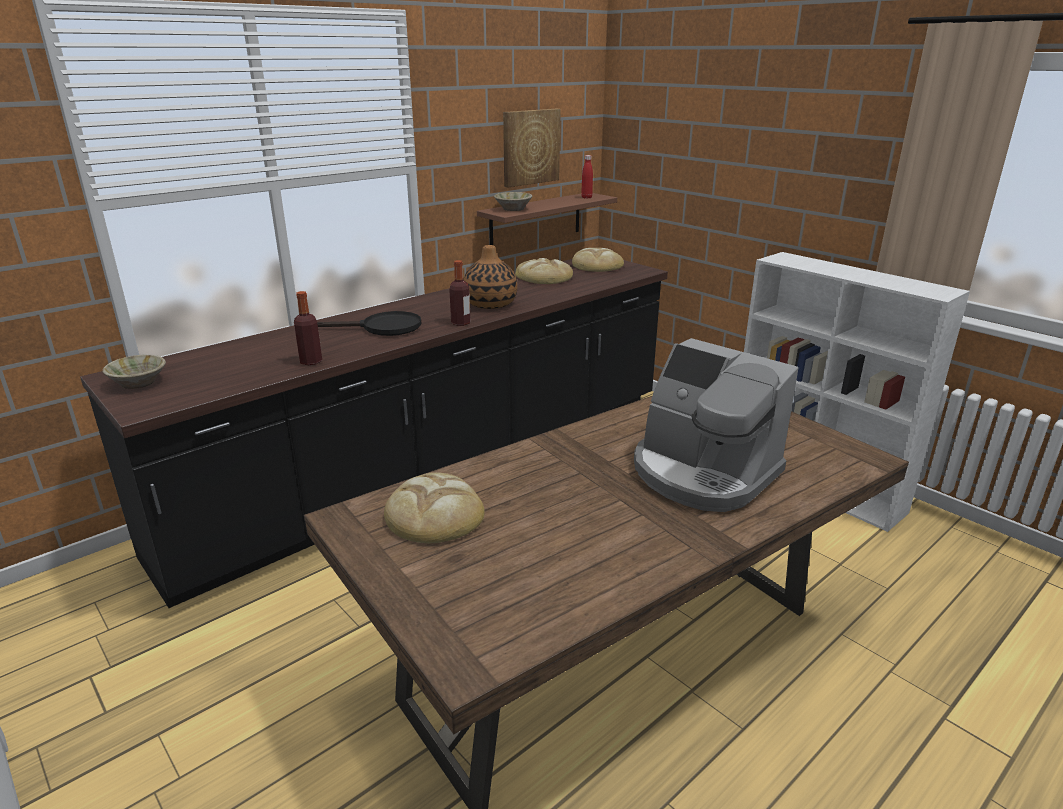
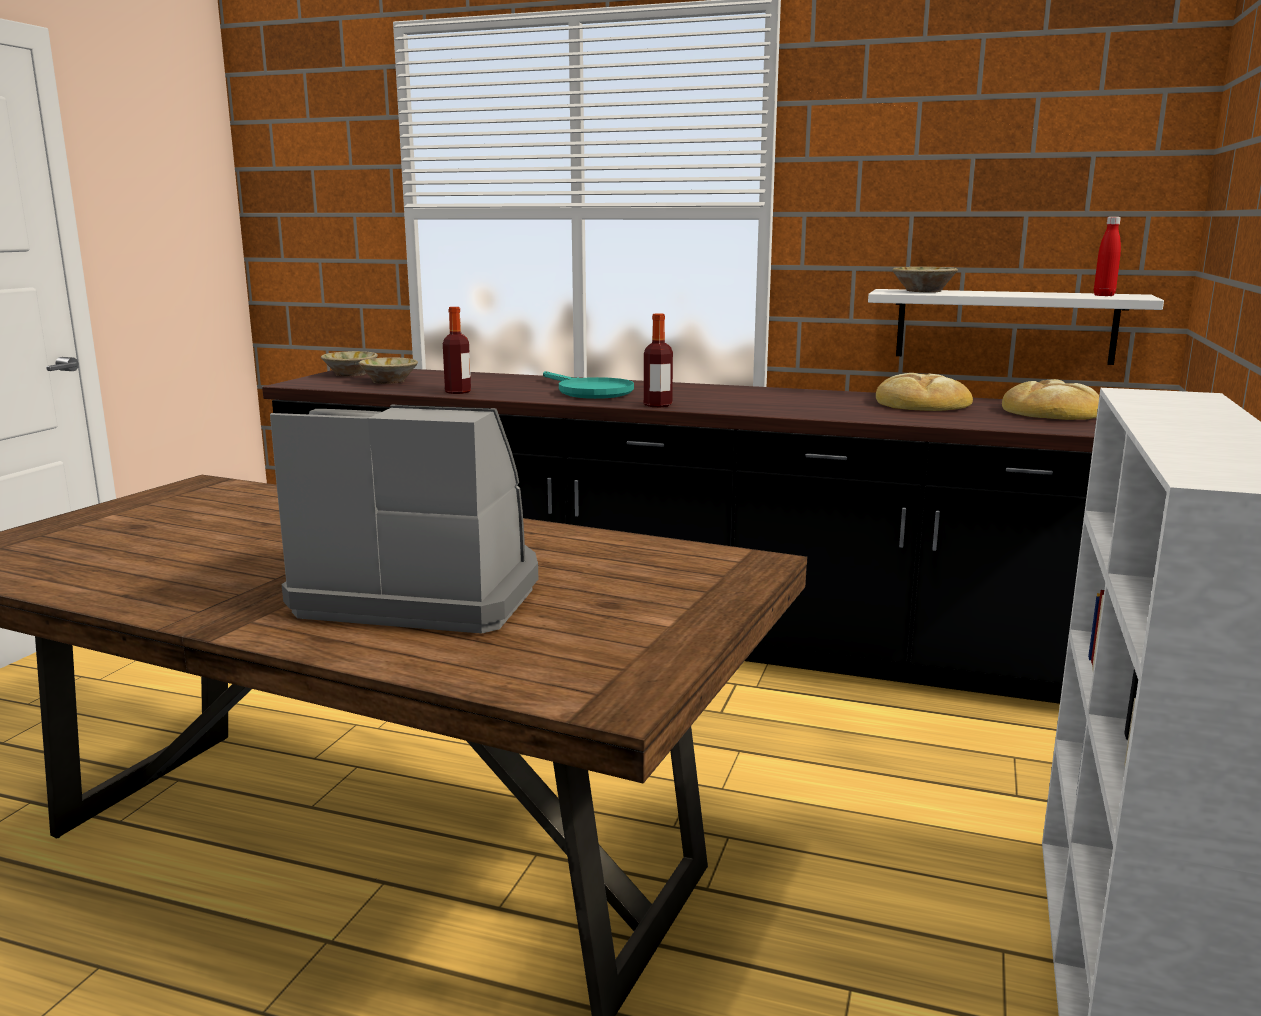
camera: 60 degrees right, 10 degrees down
(212, 375) = (389, 381): none -> beige bowl
(383, 328) = (589, 391): black frying pan -> turquoise frying pan
(435, 514) = (224, 506): bread -> none
(490, 304) = (750, 403): vase -> none
(530, 147) = (1003, 198): picture -> none
(536, 220) = (1004, 326): brown shelf -> white shelf
(702, 473) = (422, 592): coffee machine -> coffee machine turned 90 degrees clockwise

